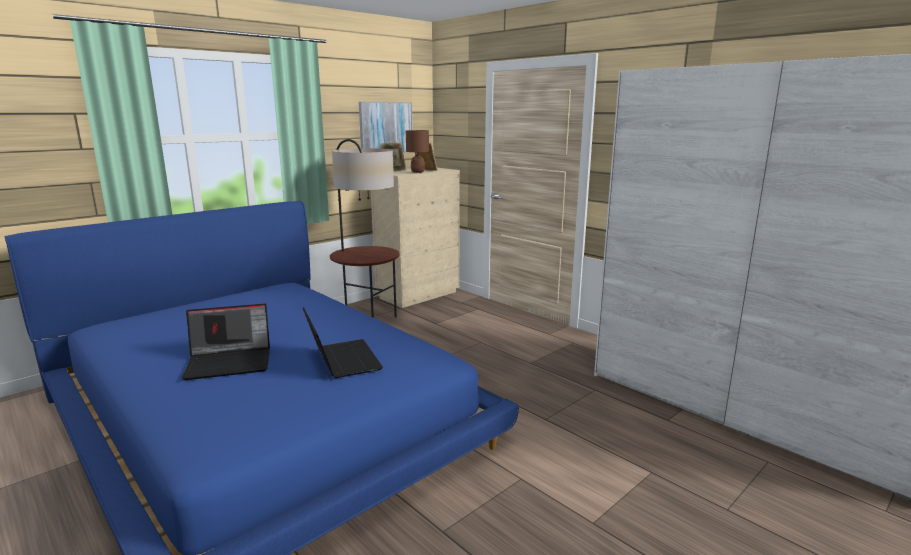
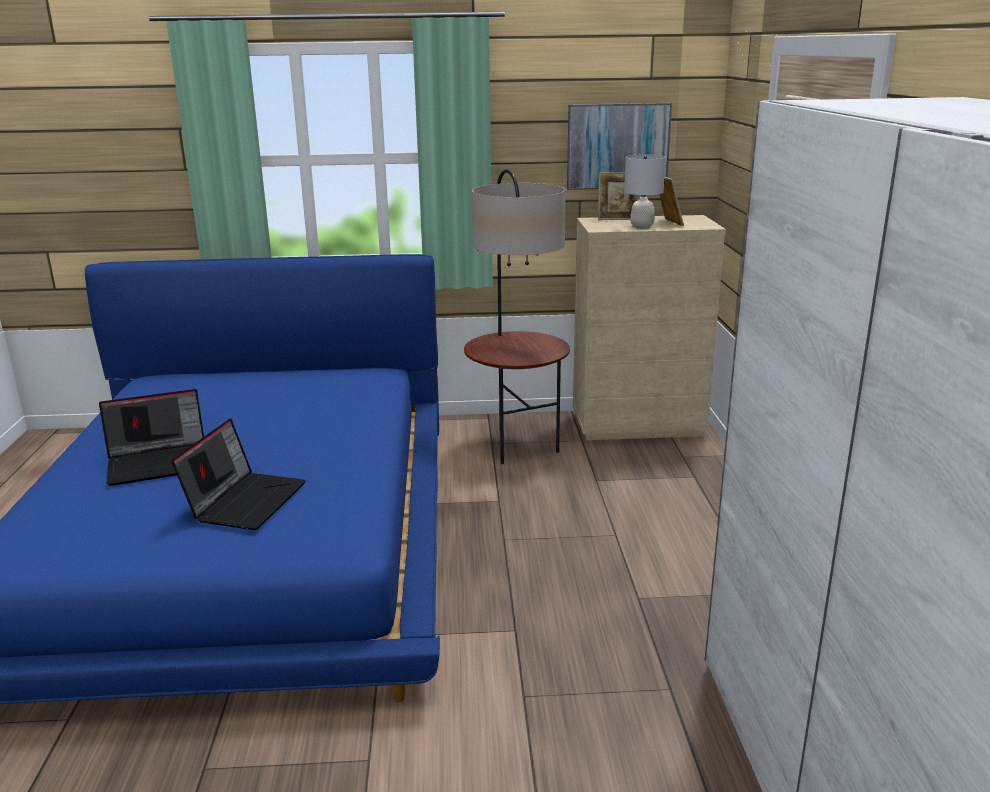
camera: 40 degrees right, 5 degrees up
(230, 362) = (160, 462): laptop -> laptop turned 45 degrees counterclockwise
(417, 172) = (640, 227): brown table lamp -> grey table lamp

